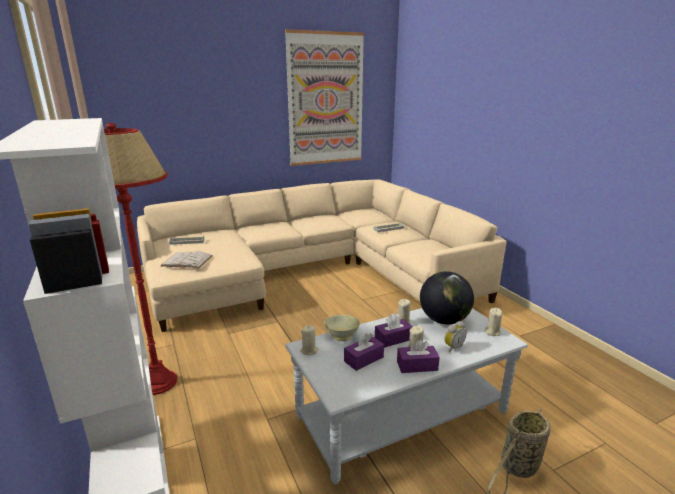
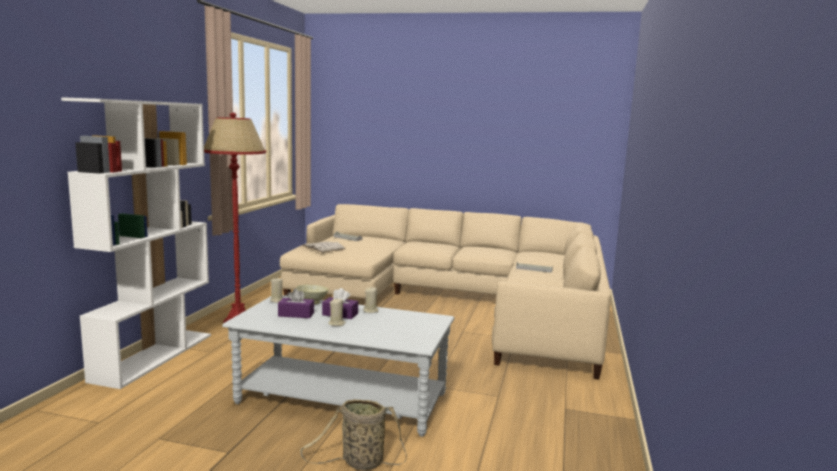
camera: 40 degrees right, 10 degrees down
(326, 100) = (532, 126): picture -> none
(417, 366) = (318, 328): purple tissue box -> none
(444, 320) = (403, 320): globe -> none
(452, 347) = (367, 332): alarm clock -> none
(492, 332) = (422, 337): beige candle -> none

